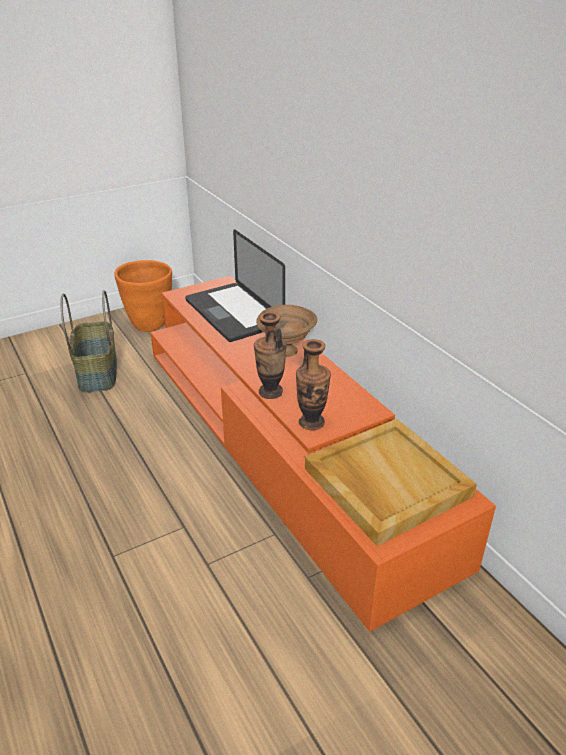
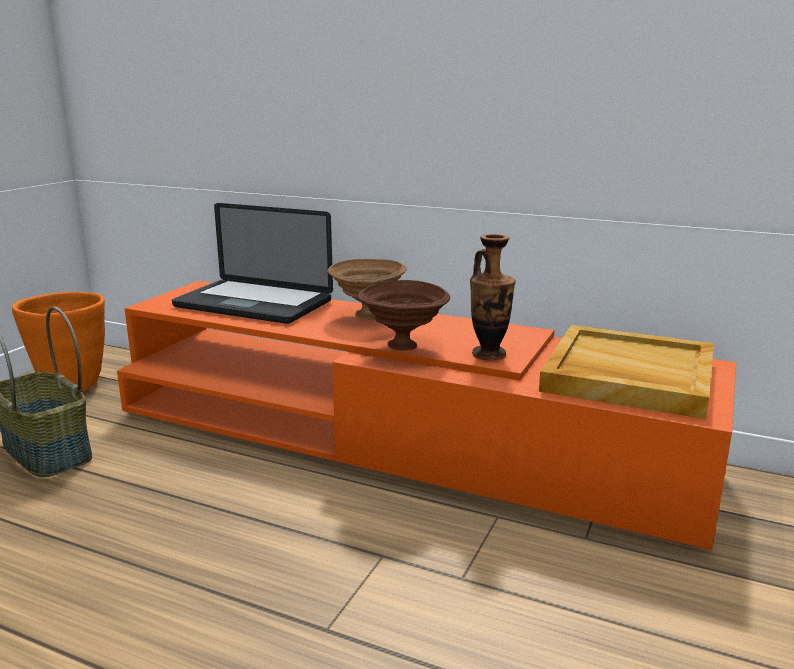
camera: 35 degrees left, 15 degrees down
(270, 392) = (405, 346): vase -> brown bowl

